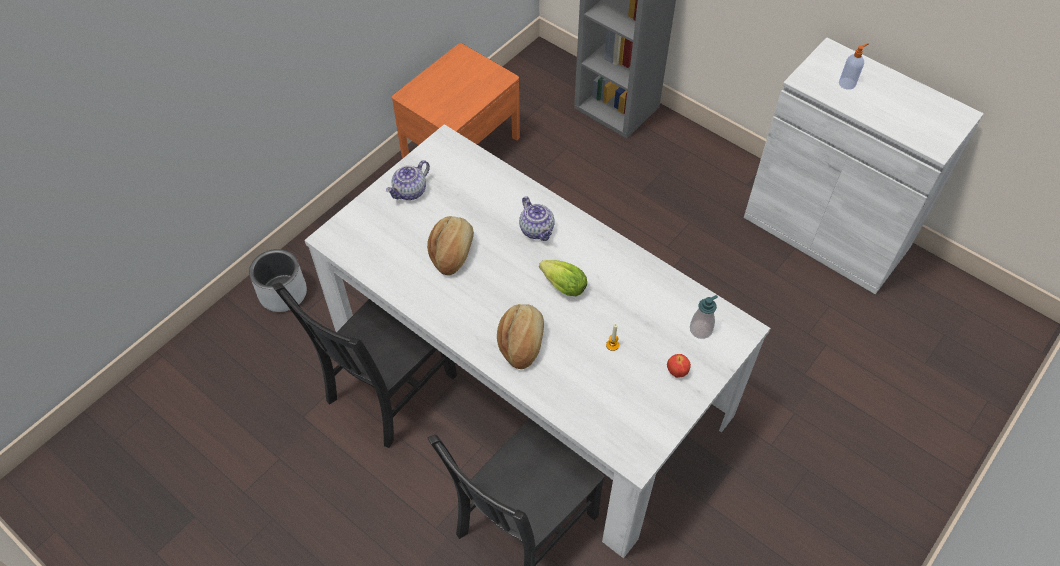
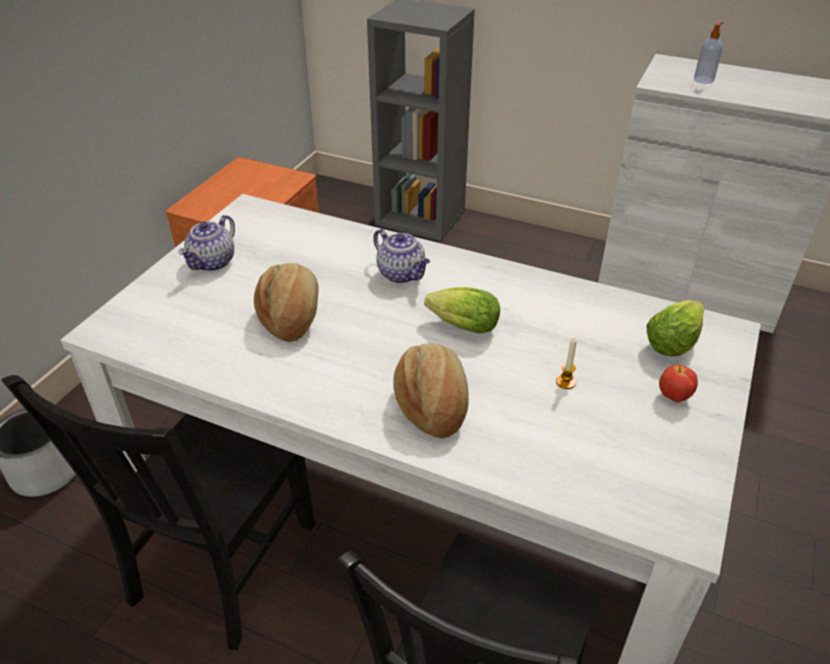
camera: 15 degrees left, 15 degrees down
(700, 330) = (674, 341): soap dispenser -> lettuce

